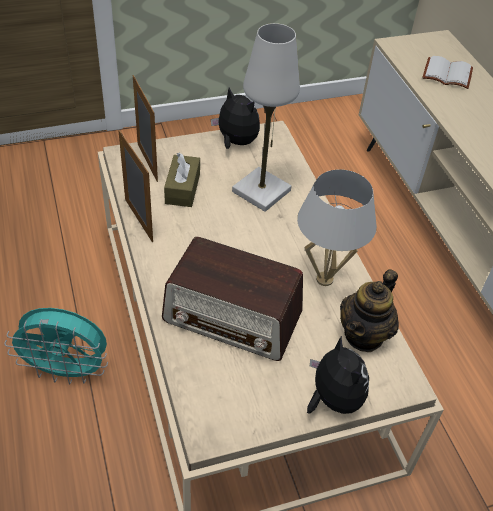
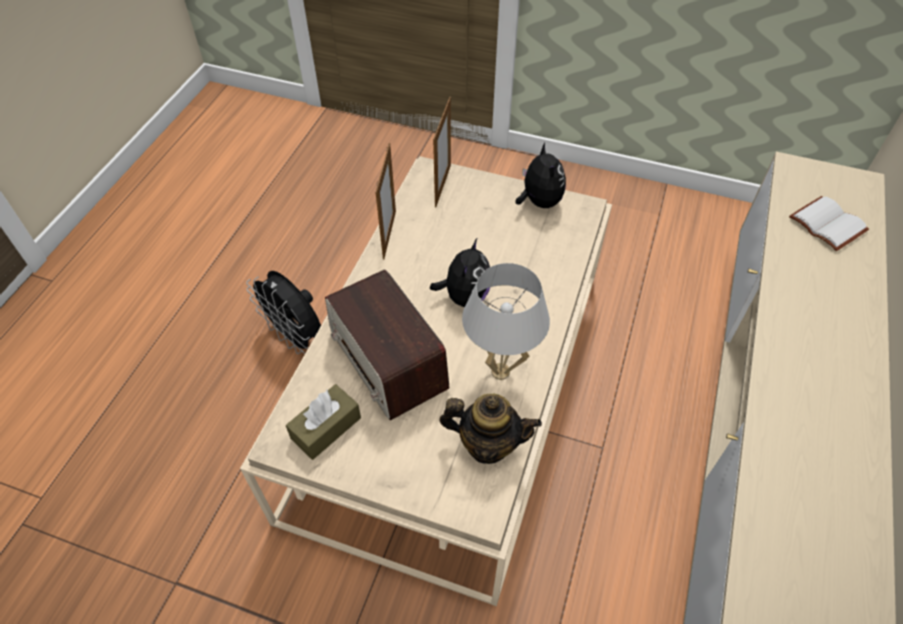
camera: 40 degrees right, 5 degrees up
(67, 371) = (296, 337): turquoise fan -> black fan
(182, 188) = (451, 224): brown tissue box -> brown tissue box (326, 428)
(261, 191) = (520, 259): white table lamp -> none
(333, 399) = (404, 482): plush toy -> plush toy (465, 296)
(364, 335) = (488, 444): teapot -> teapot turned 150 degrees counterclockwise

